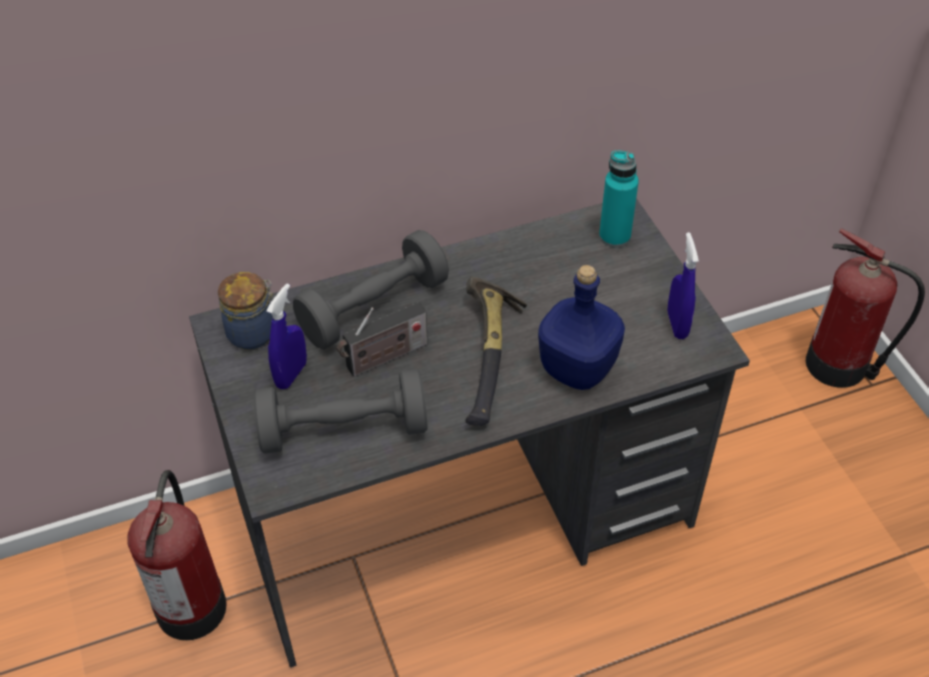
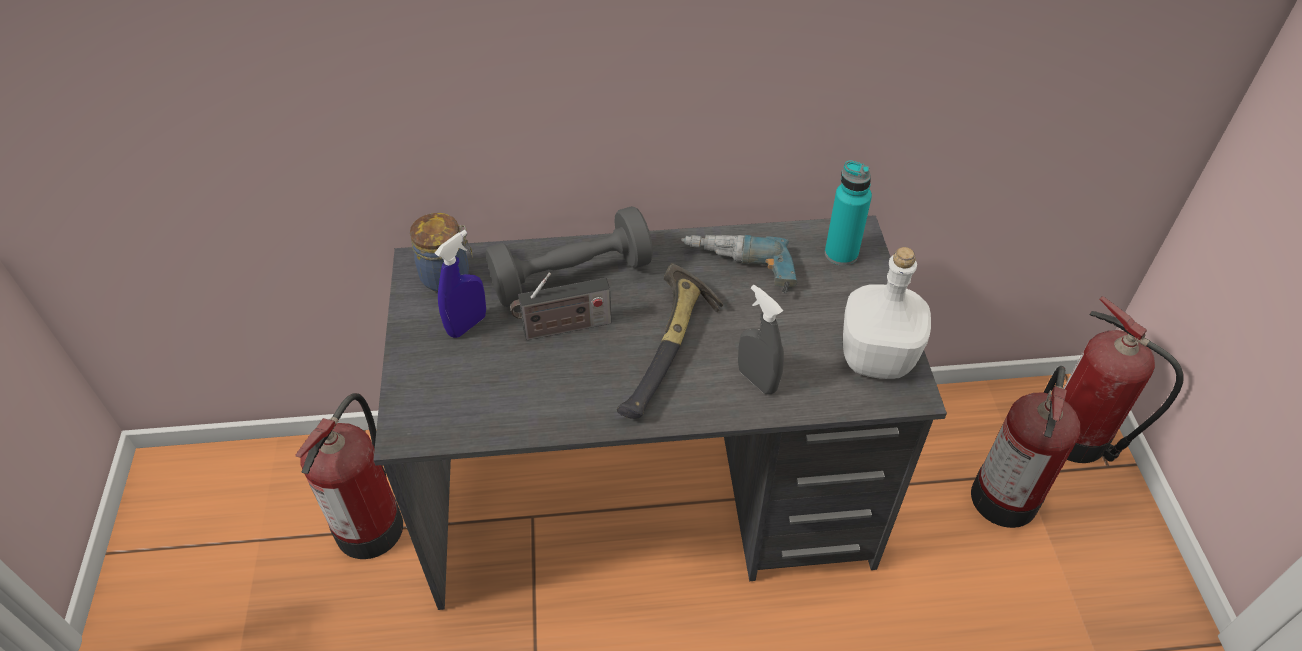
camera: 15 degrees right, 0 degrees up
(343, 430) = (496, 391): grey dumbbell -> none
(526, 272) = (737, 271): none -> power drill
(578, 367) = (757, 380): blue bottle -> grey spray bottle
(677, 324) = (878, 358): blue spray bottle -> white bottle
(789, 431) = (1005, 494): none -> fire extinguisher

